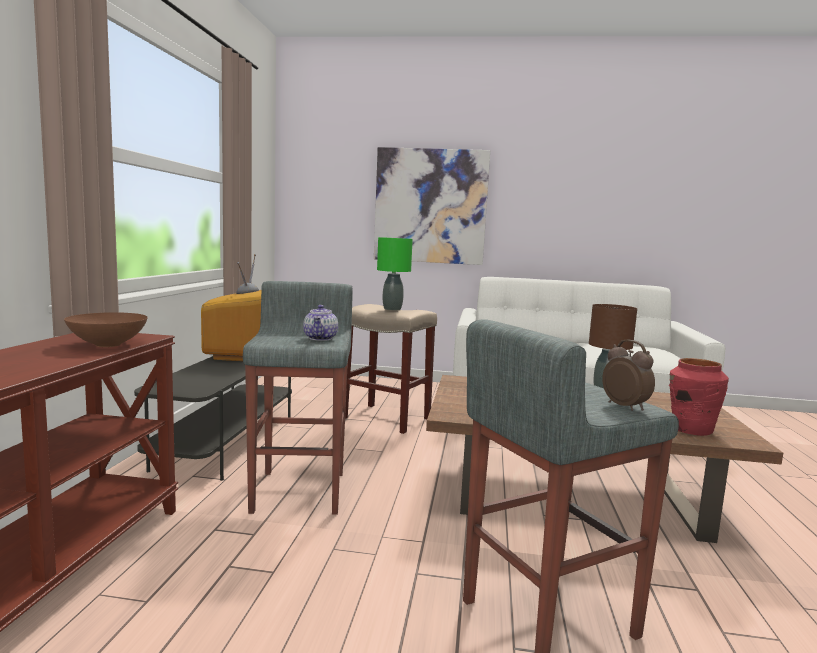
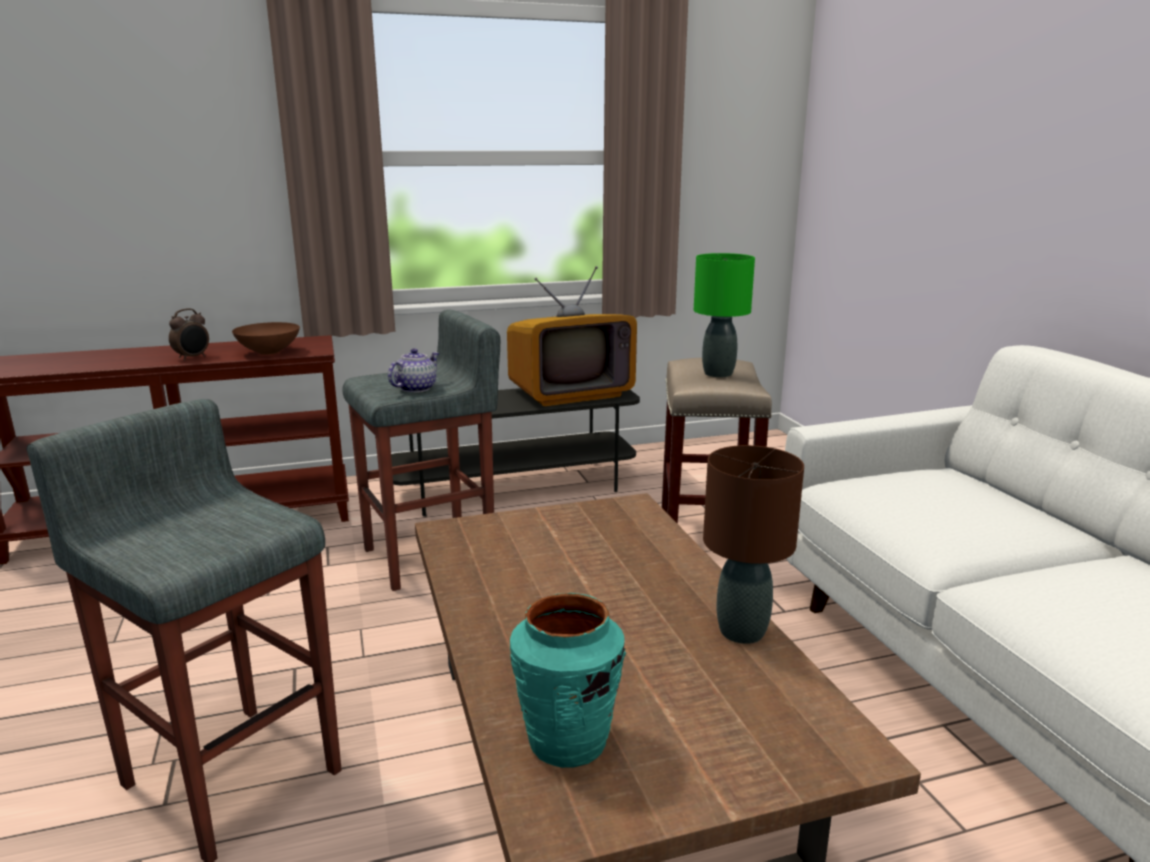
camera: 65 degrees right, 10 degrees up
(321, 338) = (415, 388): teapot -> teapot turned 150 degrees clockwise
(430, 206) = (982, 182): picture -> none
(625, 407) = (162, 556): alarm clock -> alarm clock (193, 358)
(691, 430) = (567, 742): red vase -> turquoise vase

